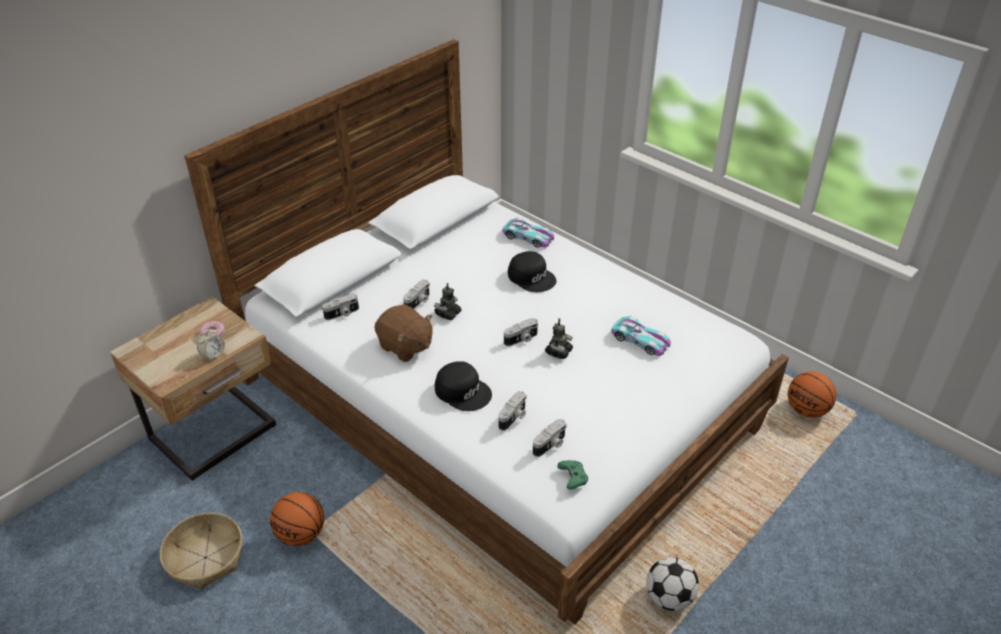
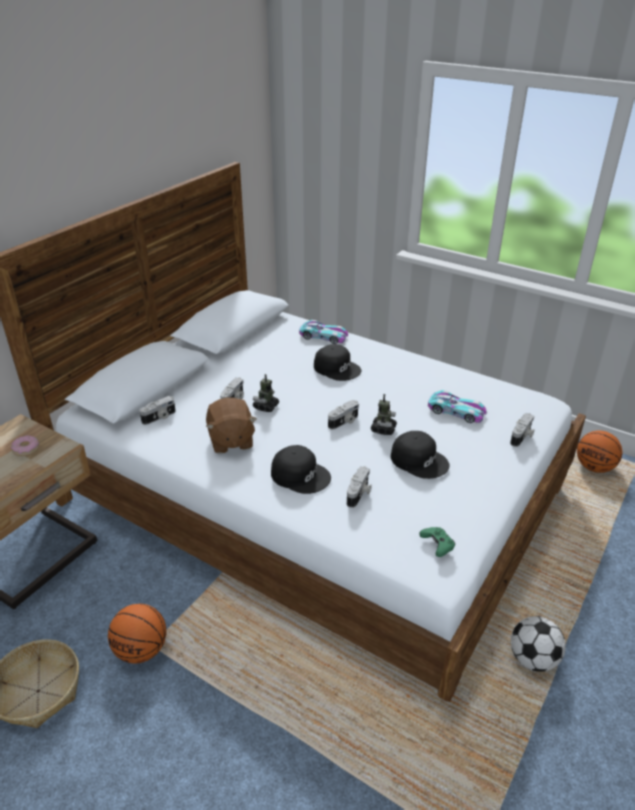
camera: 10 degrees left, 5 degrees down
(213, 355) = (29, 469): alarm clock -> none
(405, 346) = (231, 440): brown plush toy -> brown plush toy turned 45 degrees clockwise
(550, 445) = (404, 516): camera -> camera (522, 437)
(584, 389) = (419, 460): none -> black cap

